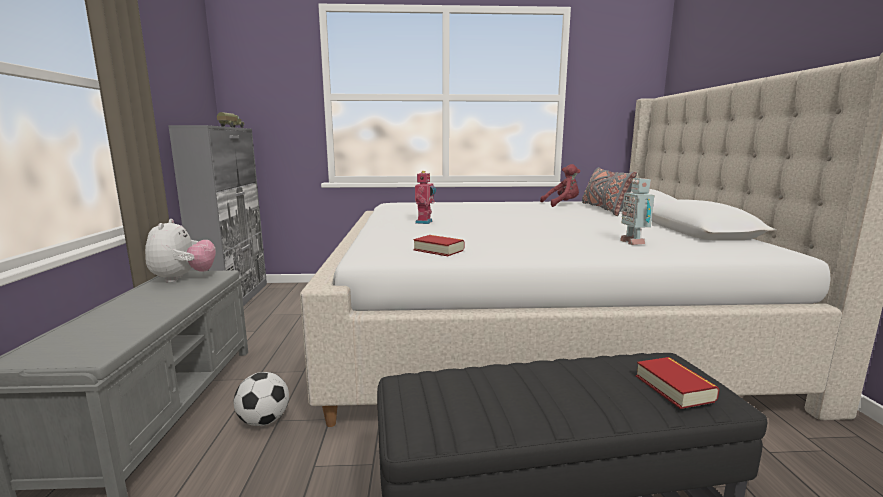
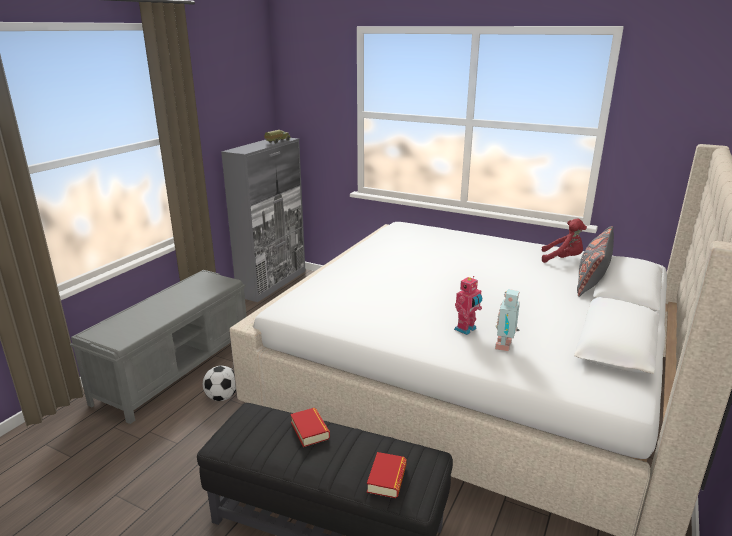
camera: 30 degrees right, 10 degrees up
(183, 278) = (203, 282): plush toy -> none
(425, 222) = (380, 269): toy robot -> toy robot (466, 329)
(438, 250) = (334, 314): book -> book (310, 430)

